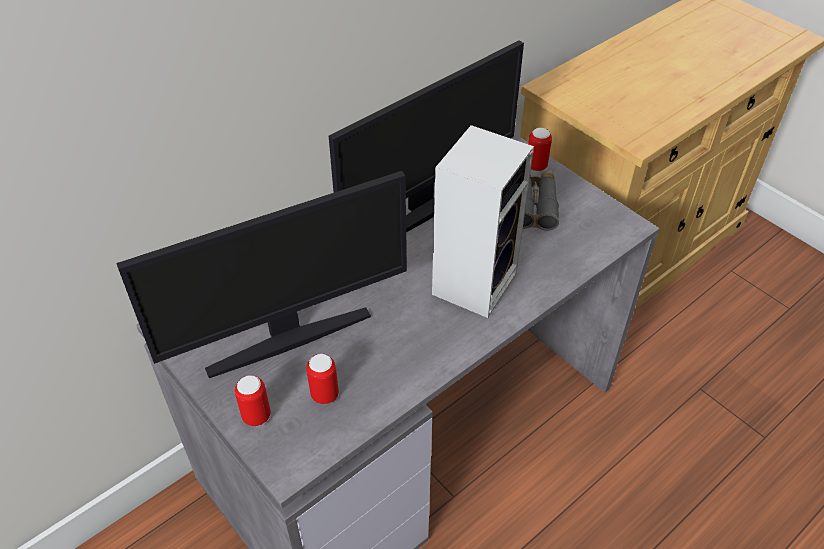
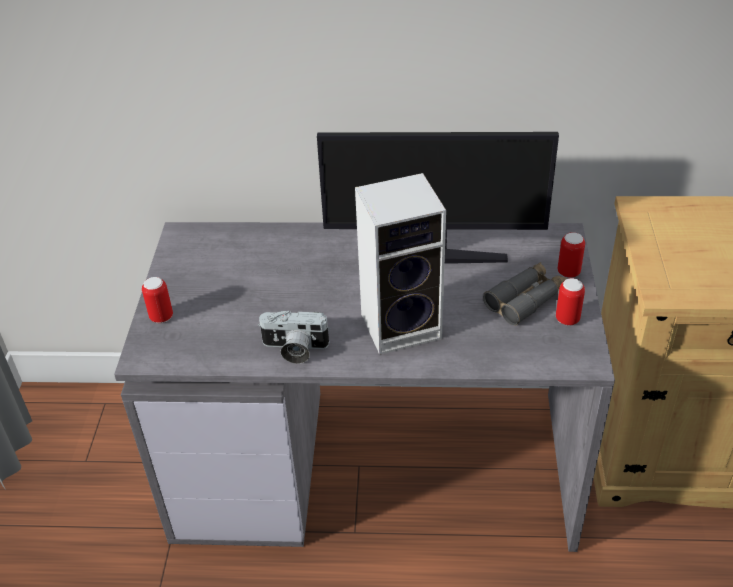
camera: 45 degrees right, 5 degrees down
(288, 338) = (235, 283): monitor -> none
(324, 395) = (213, 331): can -> can (567, 319)
(416, 360) = (294, 349): none -> camera

